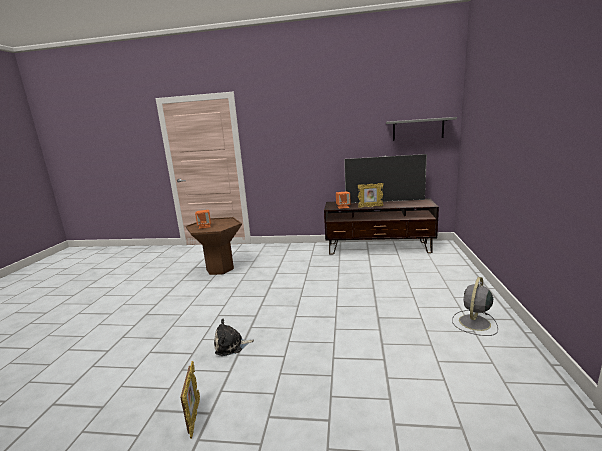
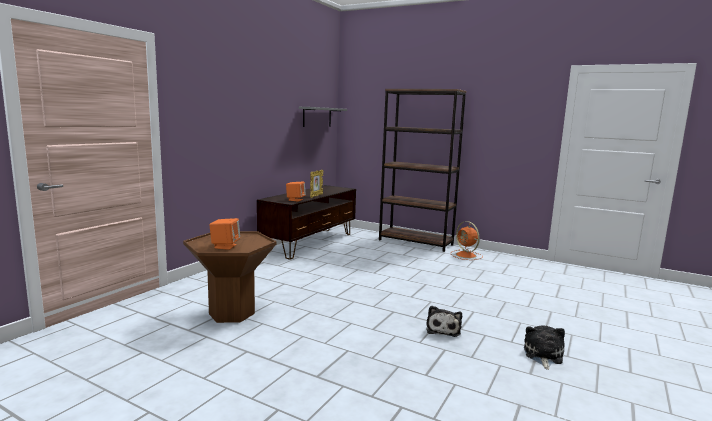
camera: 70 degrees left, 5 degrees down
(194, 417) = (543, 355): picture frame -> plush toy
(384, 201) = (307, 191): television -> none
(468, 284) = (416, 242): none -> brown bookcase
(474, 323) = (466, 255): grey fan -> orange fan

